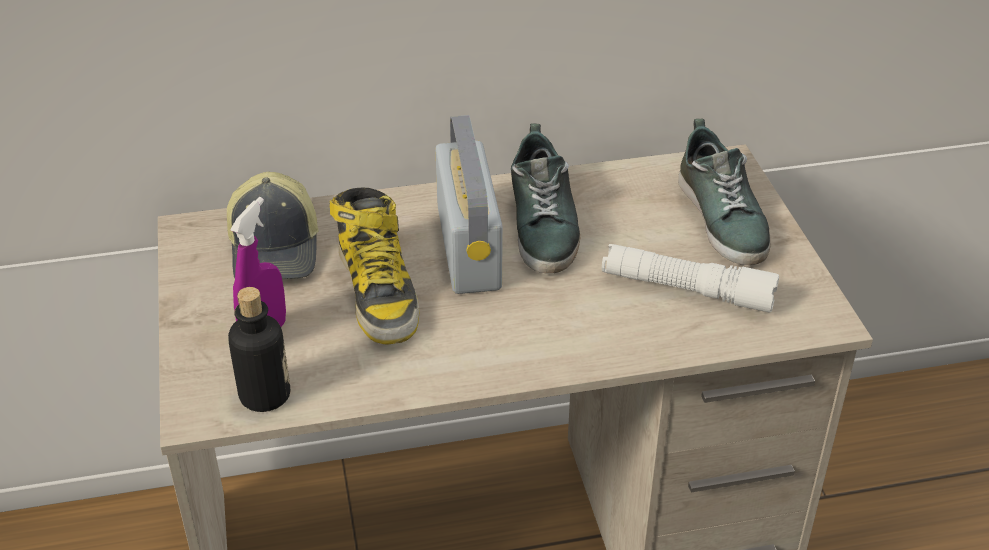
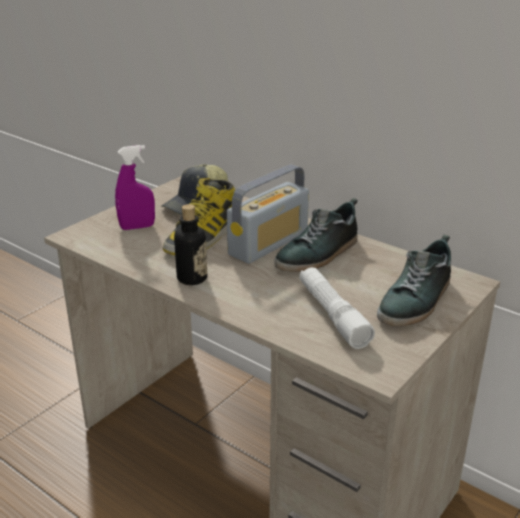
camera: 50 degrees right, 10 degrees down
(265, 395) = (100, 243): bottle -> bottle (192, 278)

